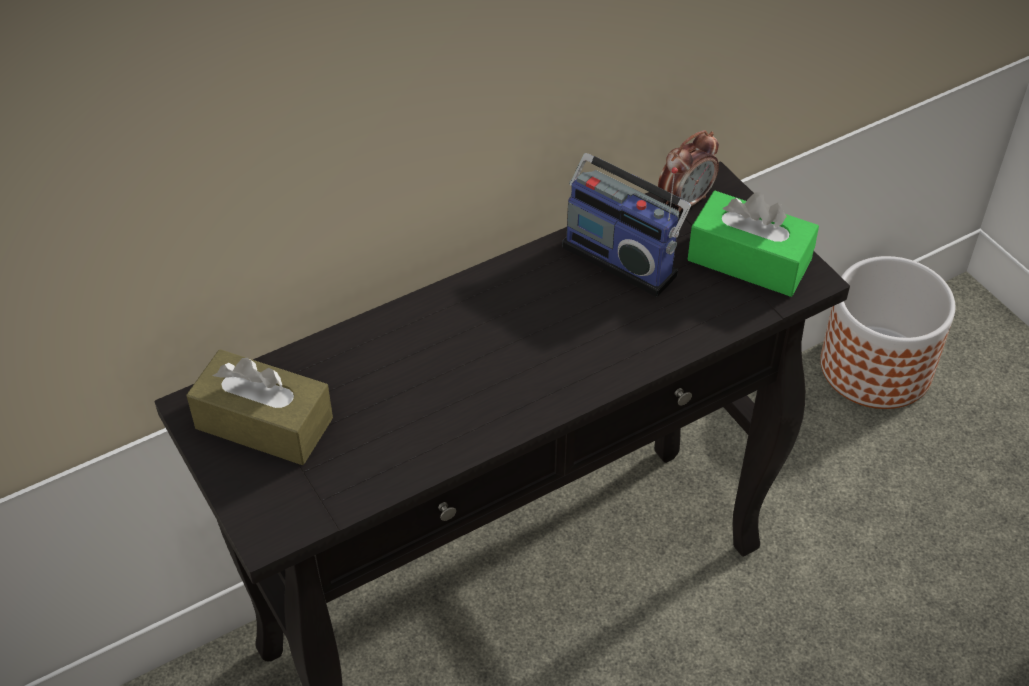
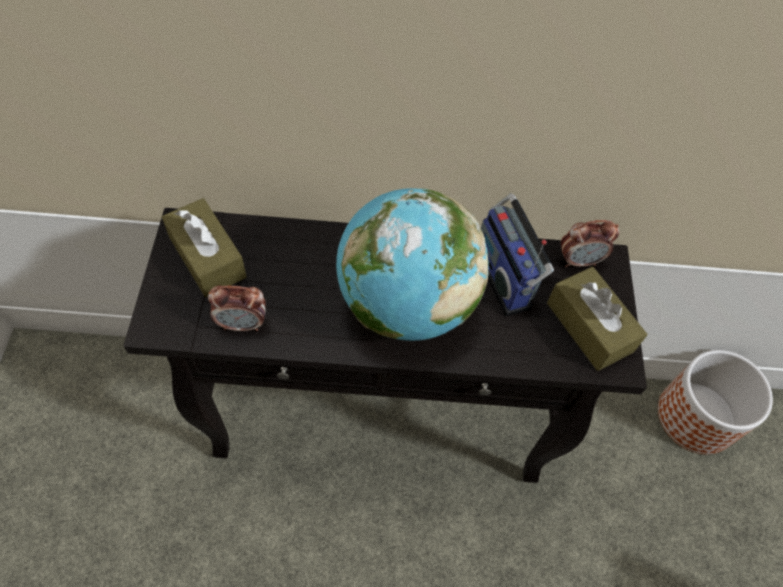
camera: 30 degrees right, 10 degrees up
(374, 467) = (242, 324): none -> alarm clock
(540, 343) = (406, 304): none -> globe
(749, 260) = (589, 327): green tissue box -> brown tissue box

